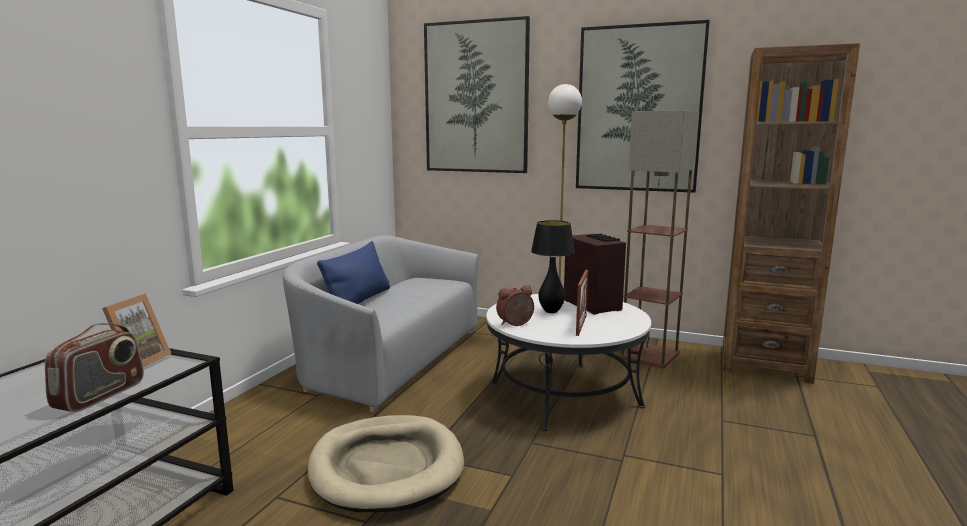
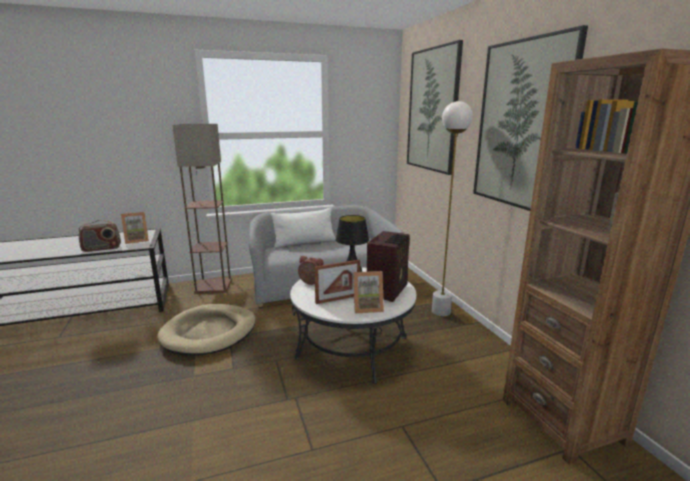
camera: 50 degrees right, 5 degrees up
(359, 301) = (304, 242): blue pillow -> white pillow
(620, 321) = (367, 308): none -> picture frame
(650, 356) = (470, 357): floor lamp -> floor lamp (213, 286)

